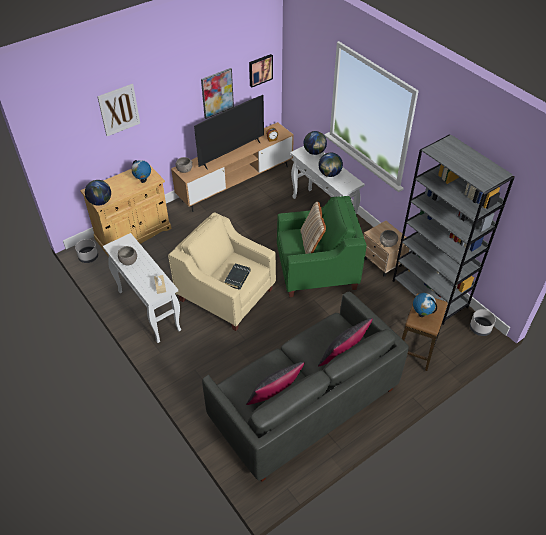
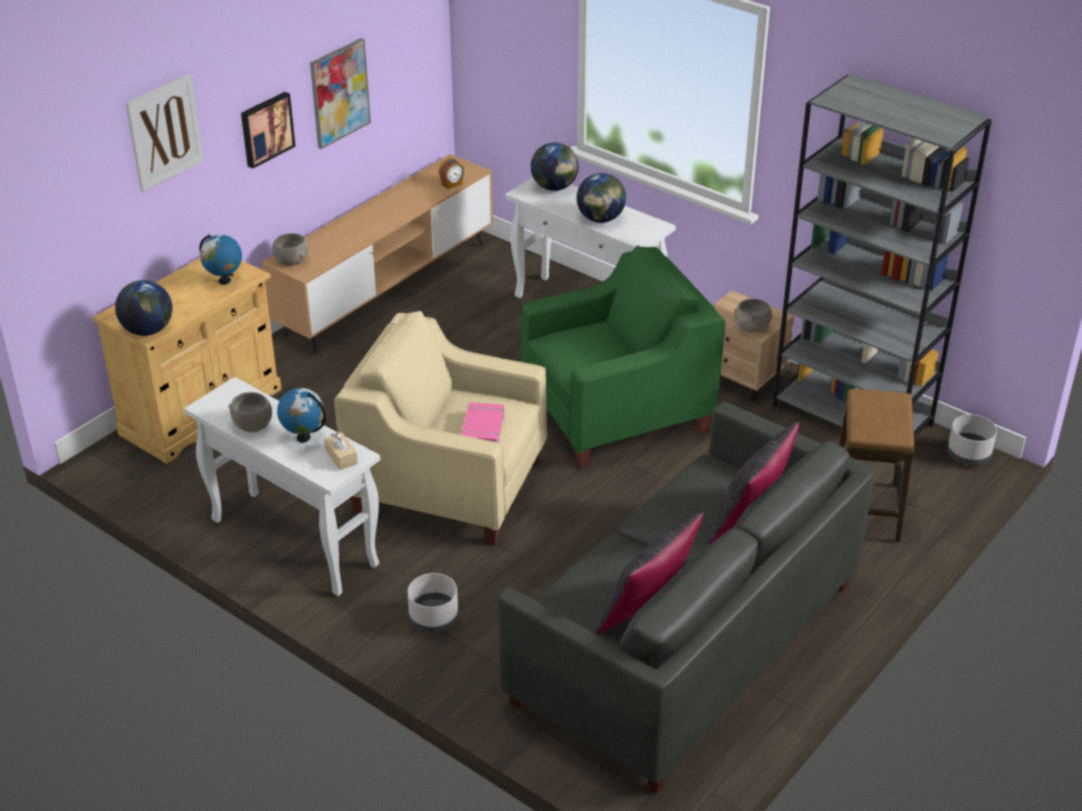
camera: 15 degrees left, 10 degrees down
(88, 257) = (118, 469): grey planter -> grey planter (433, 619)
(231, 153) = (378, 219): television -> none
(237, 278) = (483, 429): black book -> pink book
(260, 70) = (413, 42): picture -> picture (266, 129)
(311, 243) = (606, 347): beige pillow -> none
(421, 314) = (872, 421): globe -> globe (304, 437)

